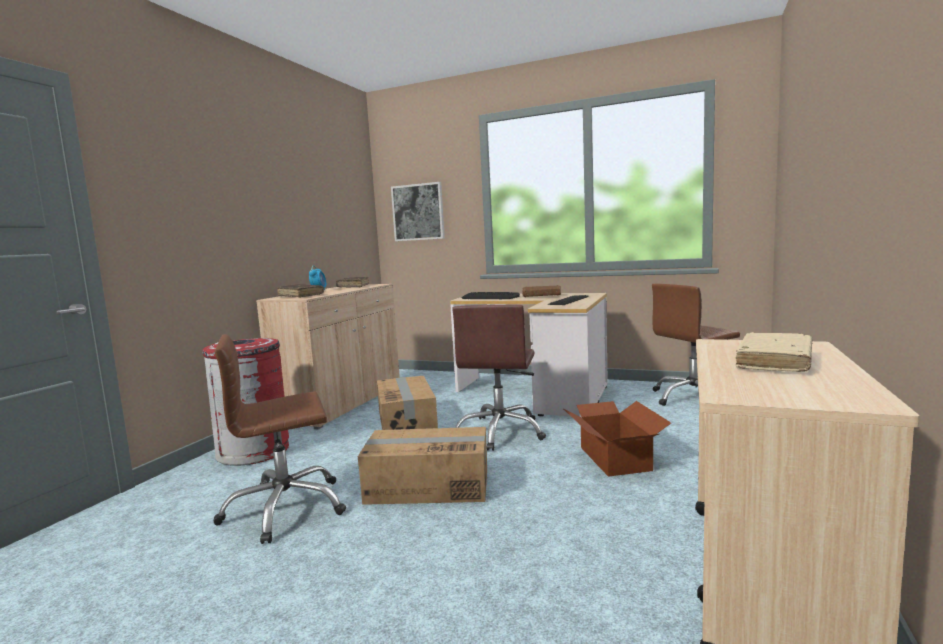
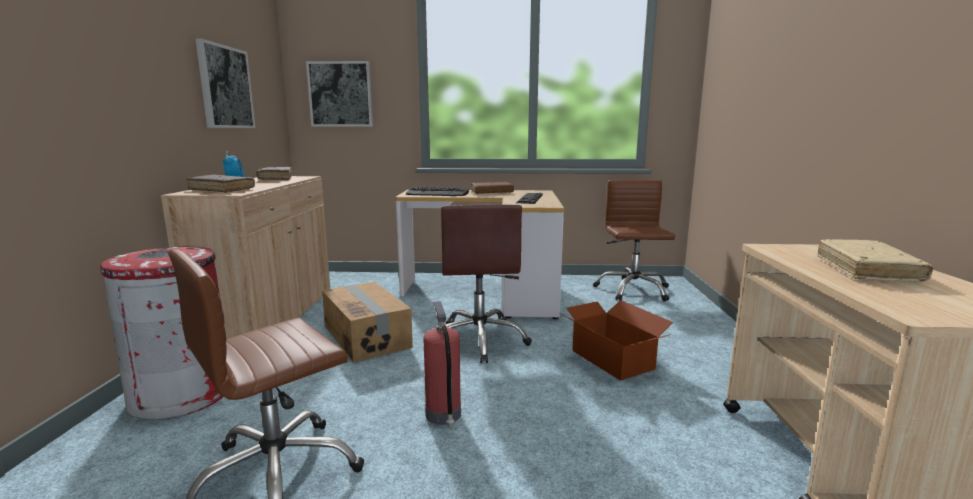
camera: 20 degrees left, 5 degrees up
(317, 215) = (225, 87): none -> picture
(428, 485) = (443, 415): cardboard box -> fire extinguisher
(693, 398) = (632, 290): brown office chair -> brown office chair turned 135 degrees clockwise

